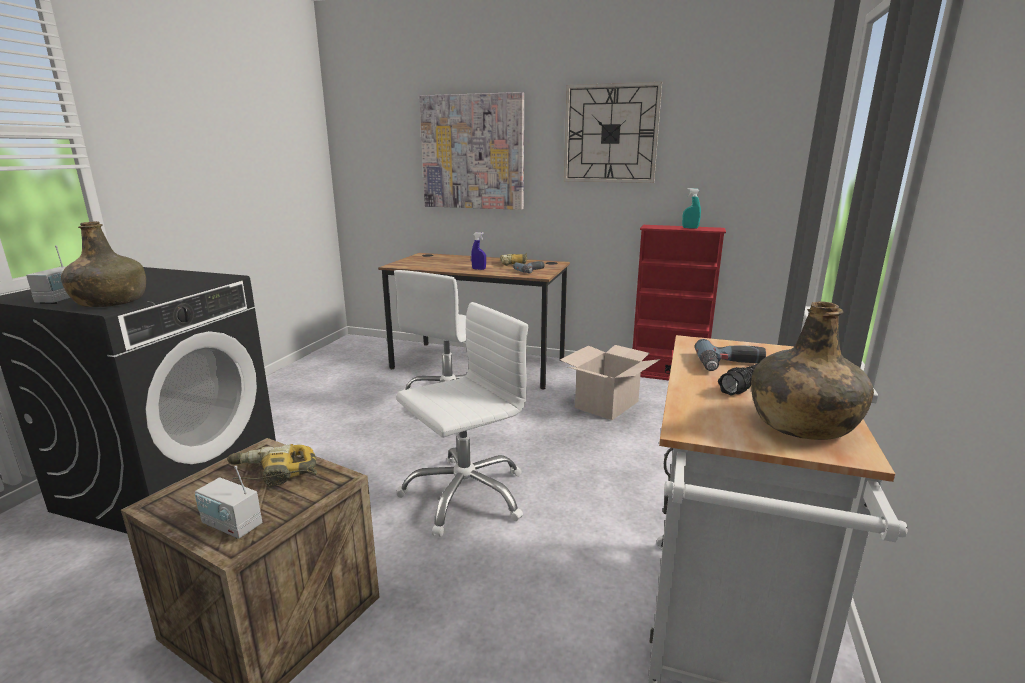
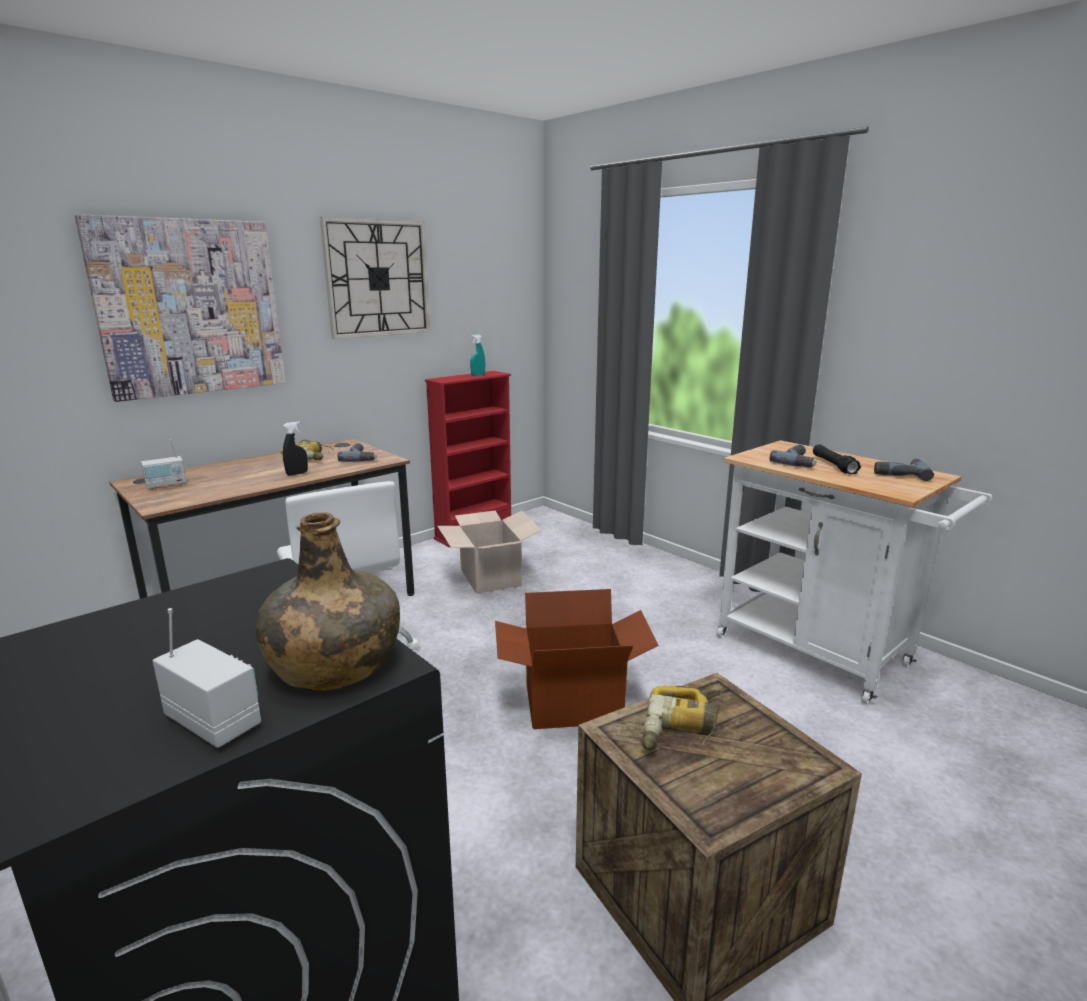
camera: 60 degrees left, 0 degrees up
(232, 525) = (781, 764): radio -> radio (166, 485)
(465, 494) = (573, 704): white office chair -> cardboard box
(479, 269) = (297, 473): blue spray bottle -> black spray bottle
(800, 423) = (899, 473): green bottle -> power drill

